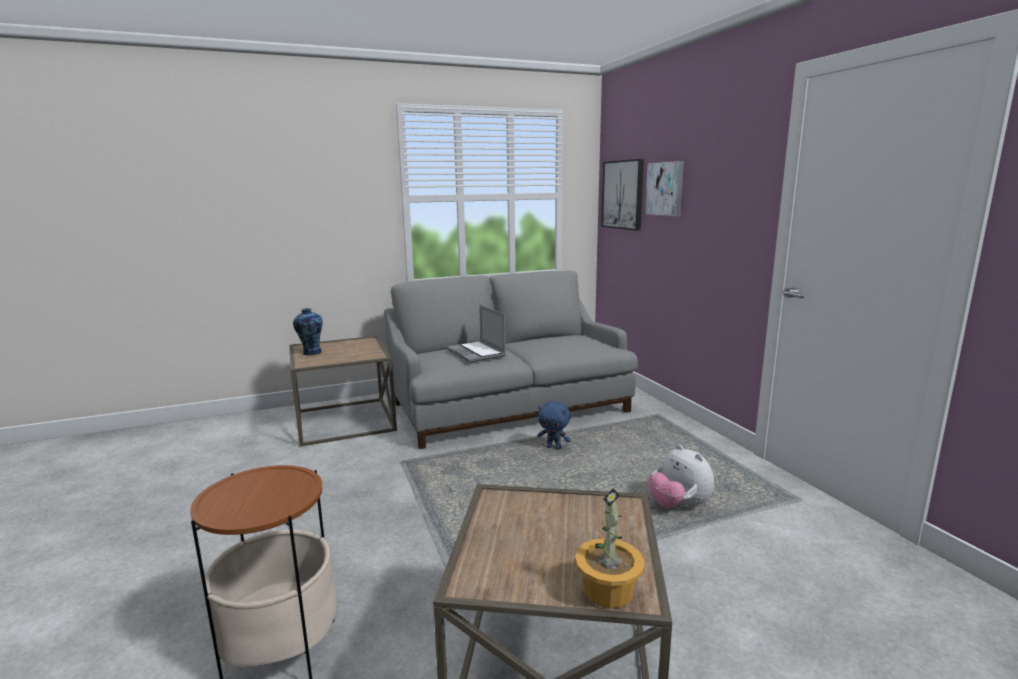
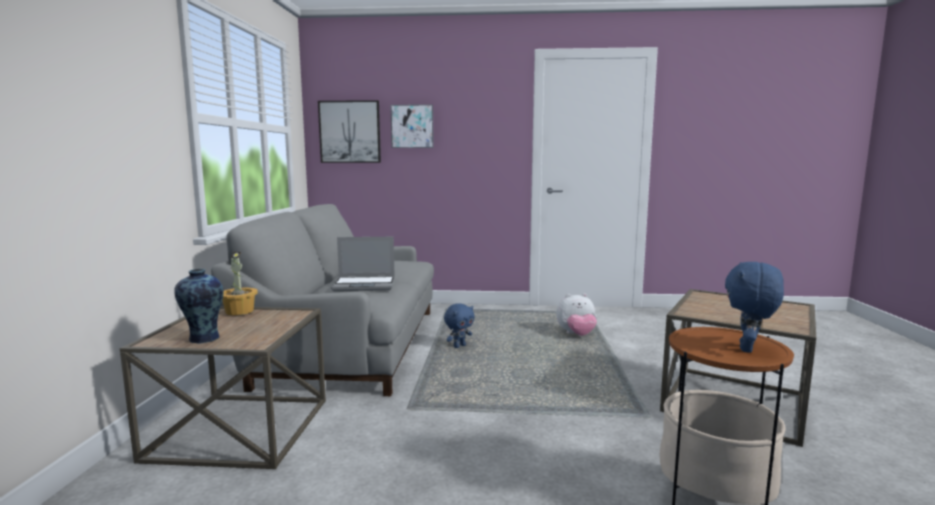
camera: 65 degrees left, 5 degrees down
(246, 505) = (748, 349): none -> blue plush toy
(609, 590) = (793, 308): potted plant -> potted plant (240, 311)

